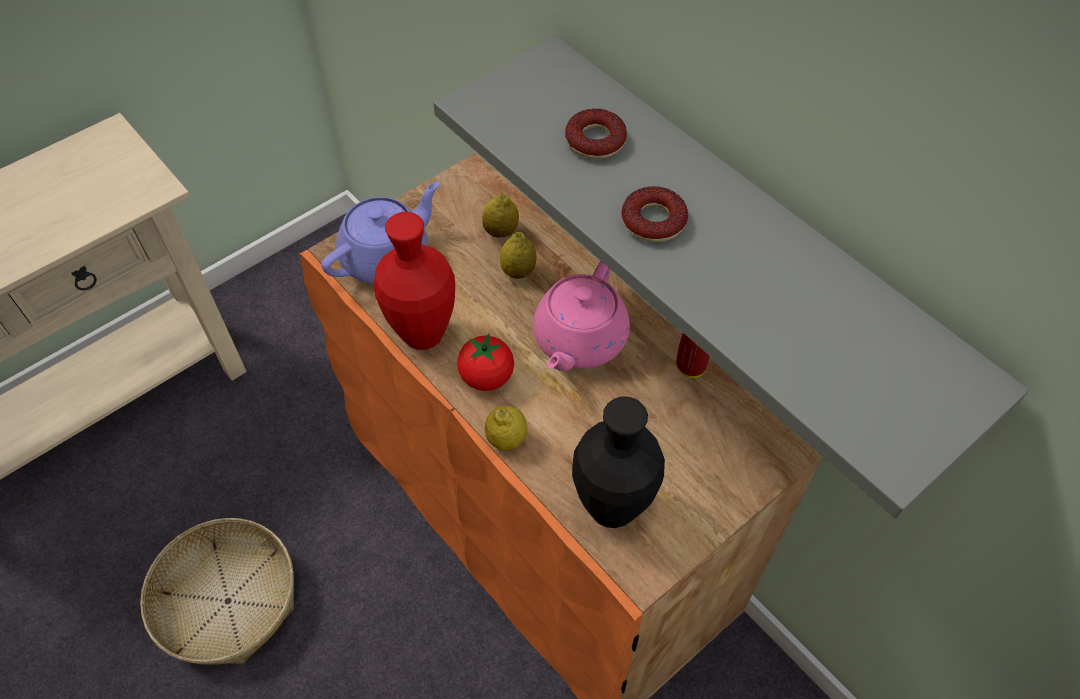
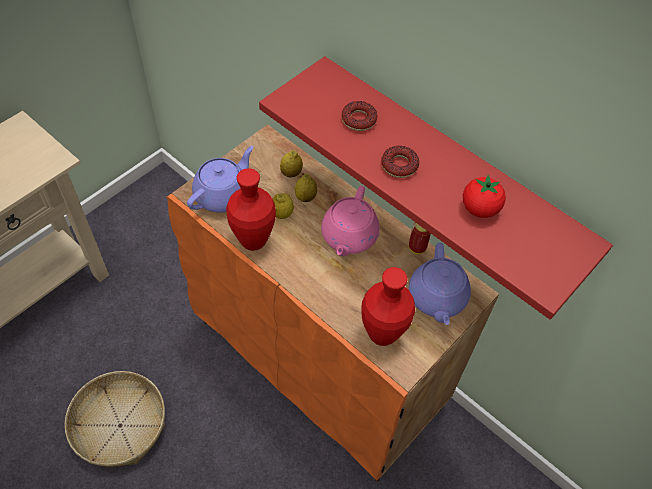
camera: 10 degrees left, 0 degrees up
(486, 377) = (296, 263): tomato -> tomato (479, 209)
(506, 439) = (314, 300): lemon -> lemon (282, 214)
(612, 508) = (382, 334): black vase -> red vase
(713, 455) = (437, 298): none -> purple teapot
(744, 240) = (447, 171): grey shelf -> red shelf

